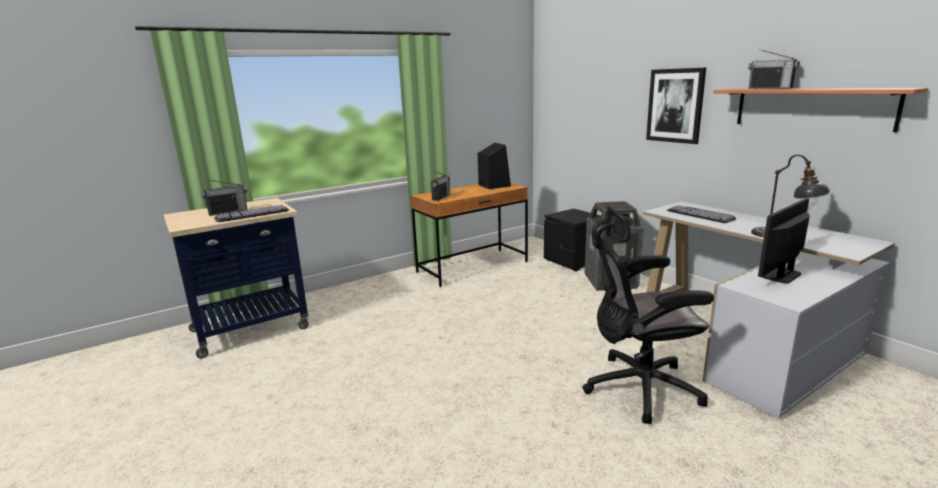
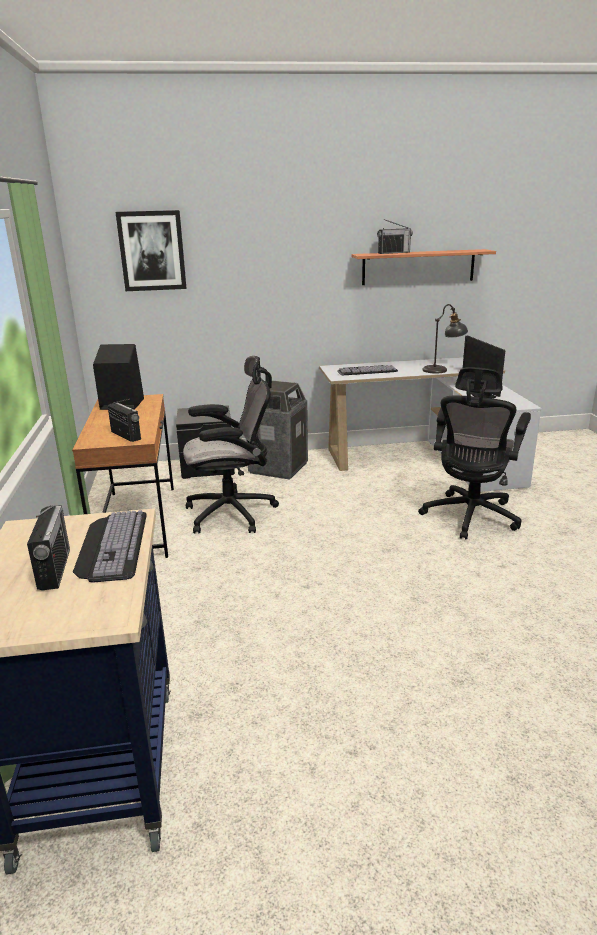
camera: 65 degrees left, 5 degrees up
(515, 287) = (231, 513): none -> office chair
(675, 105) = (297, 272): picture -> picture (152, 251)

